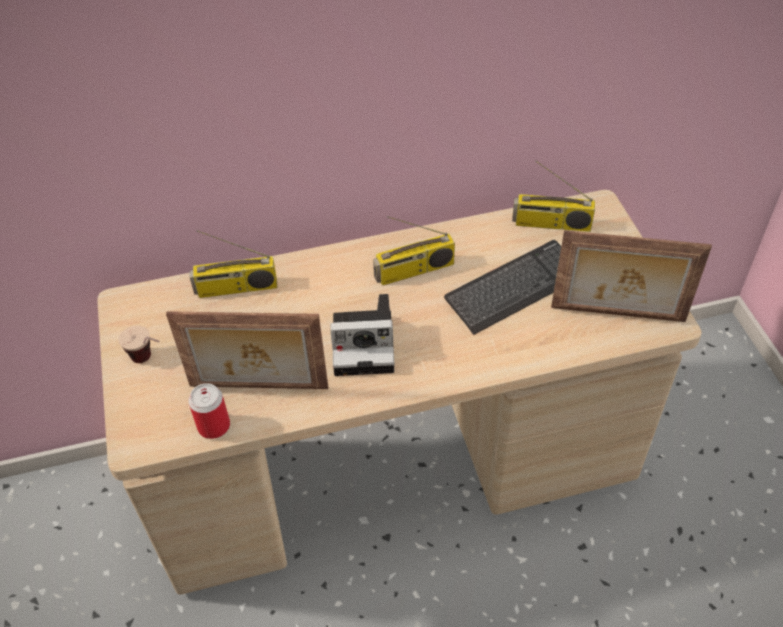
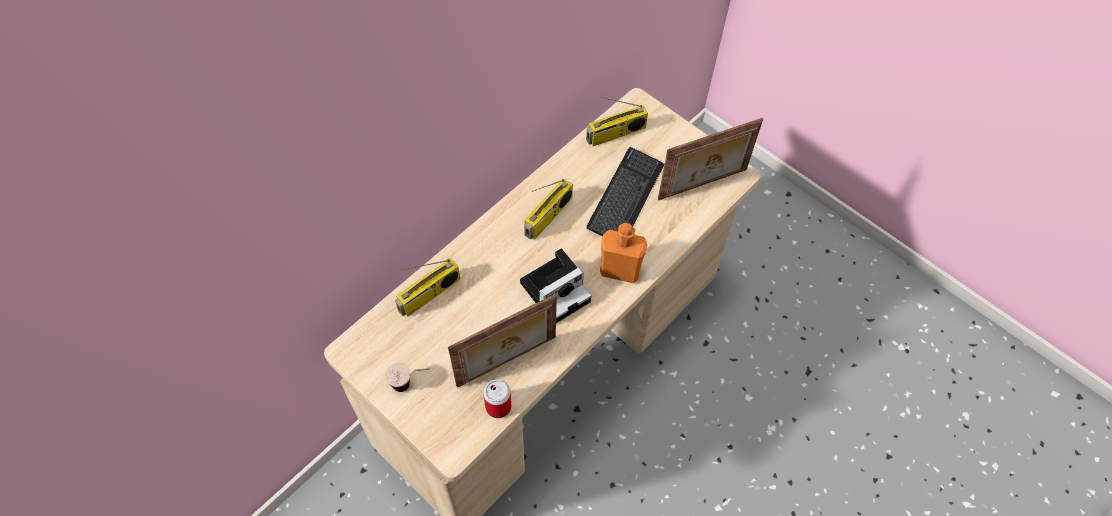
camera: 35 degrees left, 10 degrees up
(451, 357) = (620, 270): none -> orange bottle

